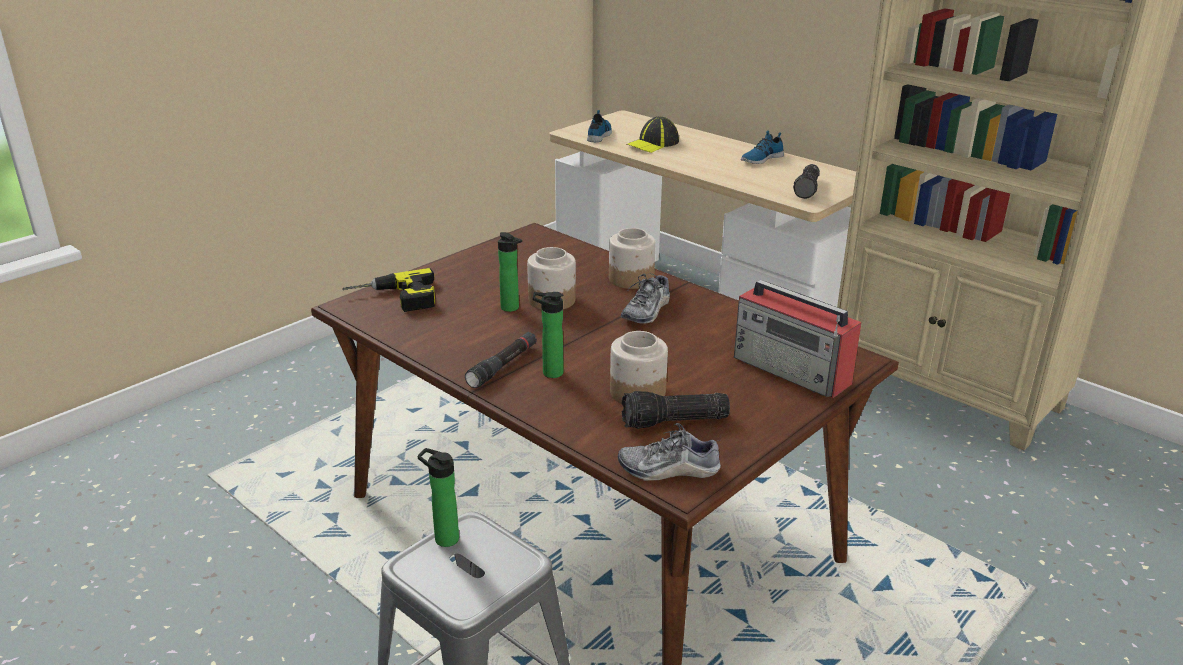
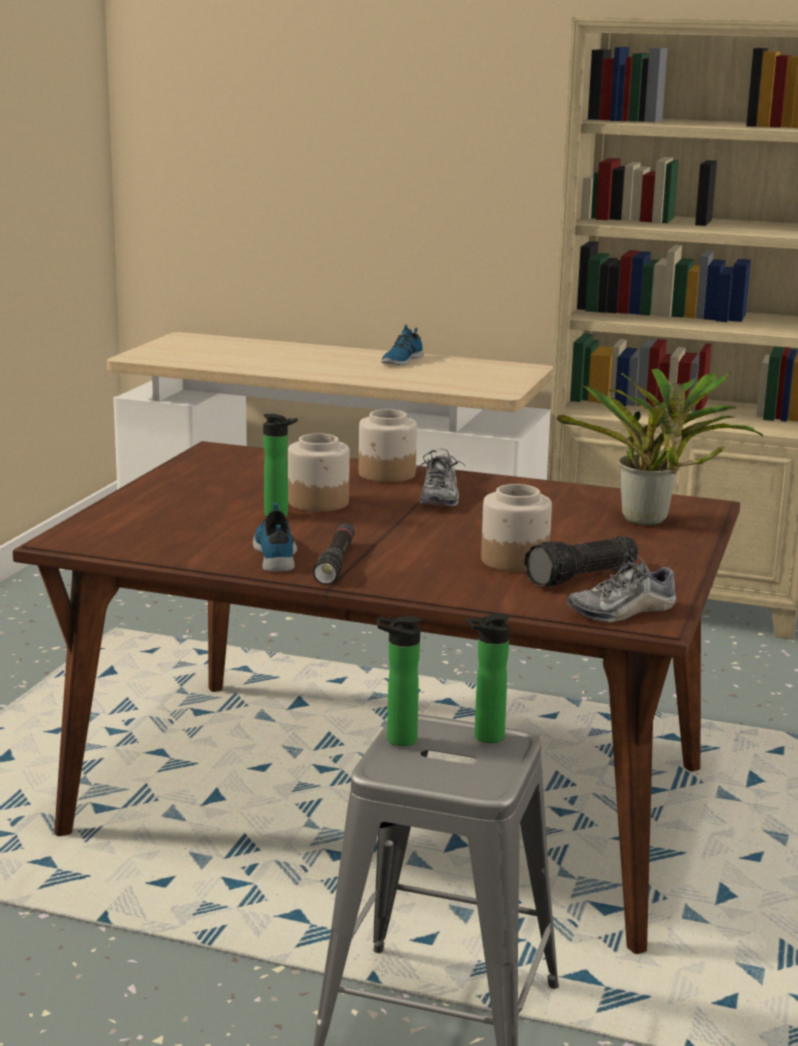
camera: 25 degrees left, 10 degrees down
(393, 299) = (117, 526): power drill -> none
(549, 373) = (397, 560): bottle -> bottle (484, 737)
(600, 135) = (177, 356): shoe -> shoe (276, 553)
(653, 144) = (255, 359): cap -> none
(792, 371) = (650, 522): radio -> potted plant
(808, 189) = (486, 381): flashlight -> none

